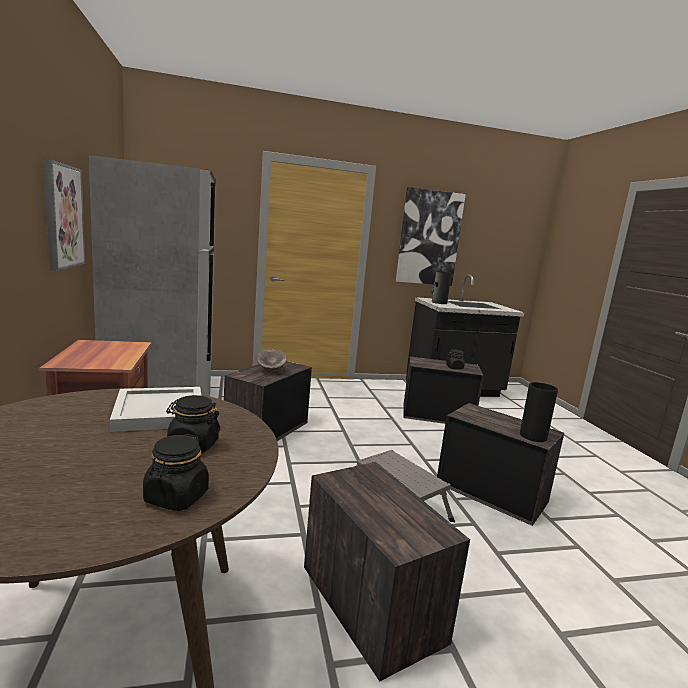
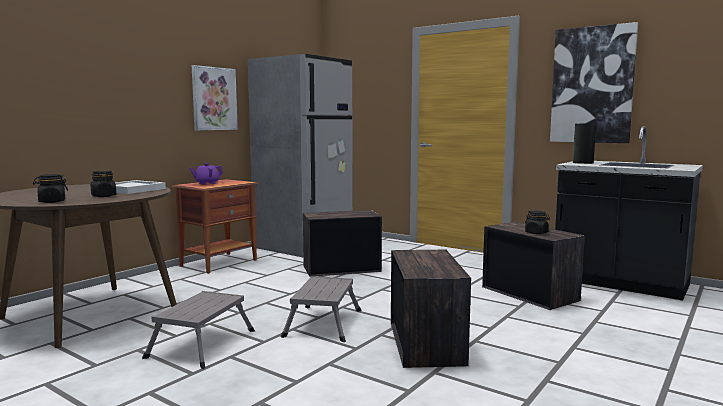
camera: 50 degrees right, 5 degrees down
(90, 355) = (207, 183): none -> purple teapot
(271, 372) = (339, 215): grey bowl -> none
(369, 601) = (202, 343): crate -> grey step ladder
(532, 436) = (423, 271): vase -> none

